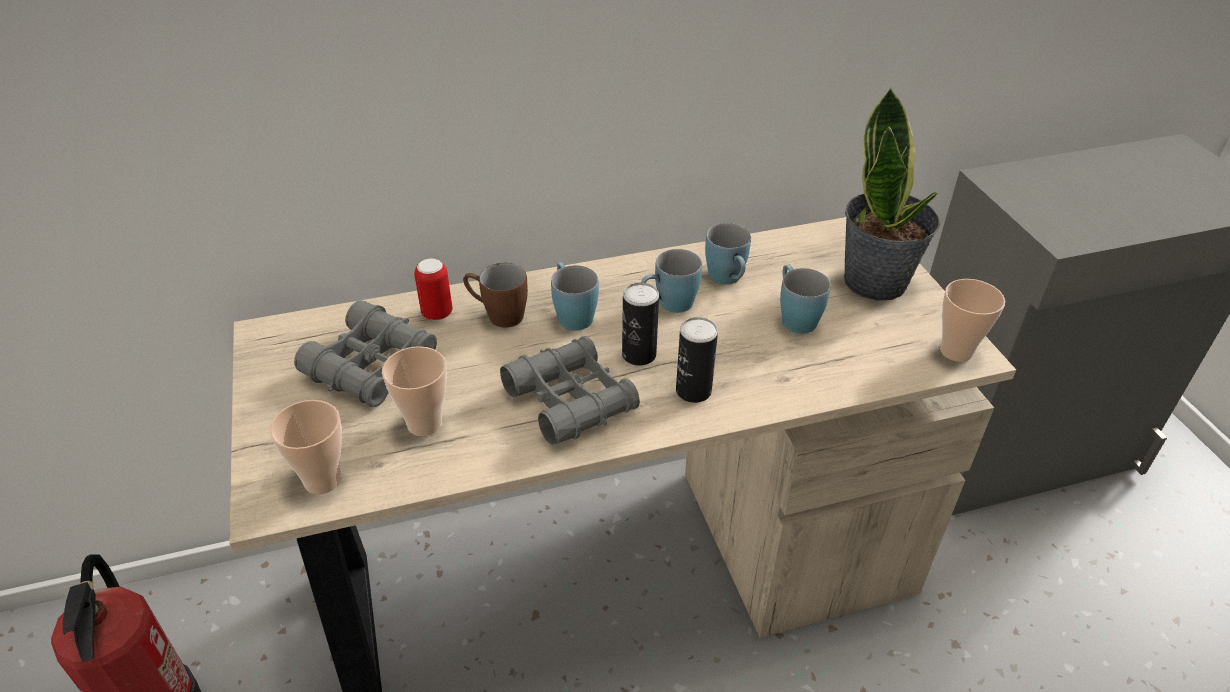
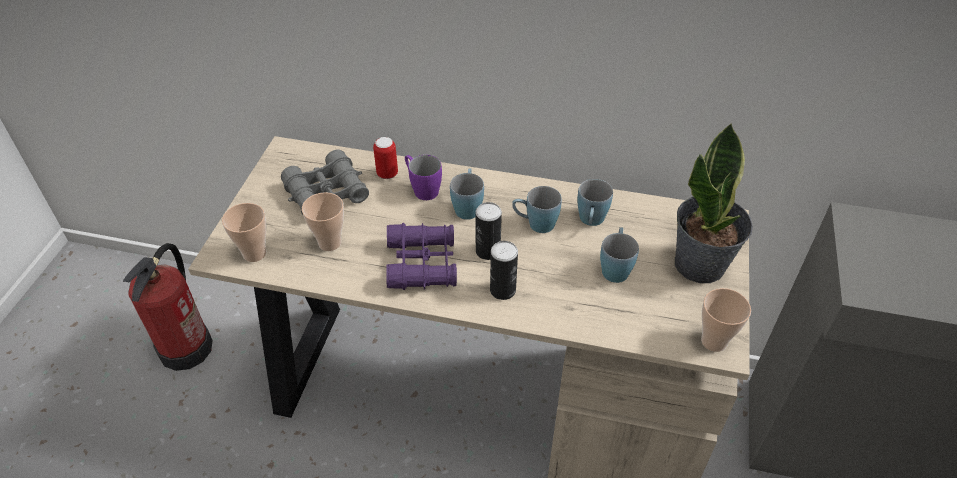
camera: 30 degrees right, 5 degrees up
(497, 315) = (422, 189): brown mug -> purple mug
(570, 400) = (422, 264): grey binoculars -> purple binoculars

